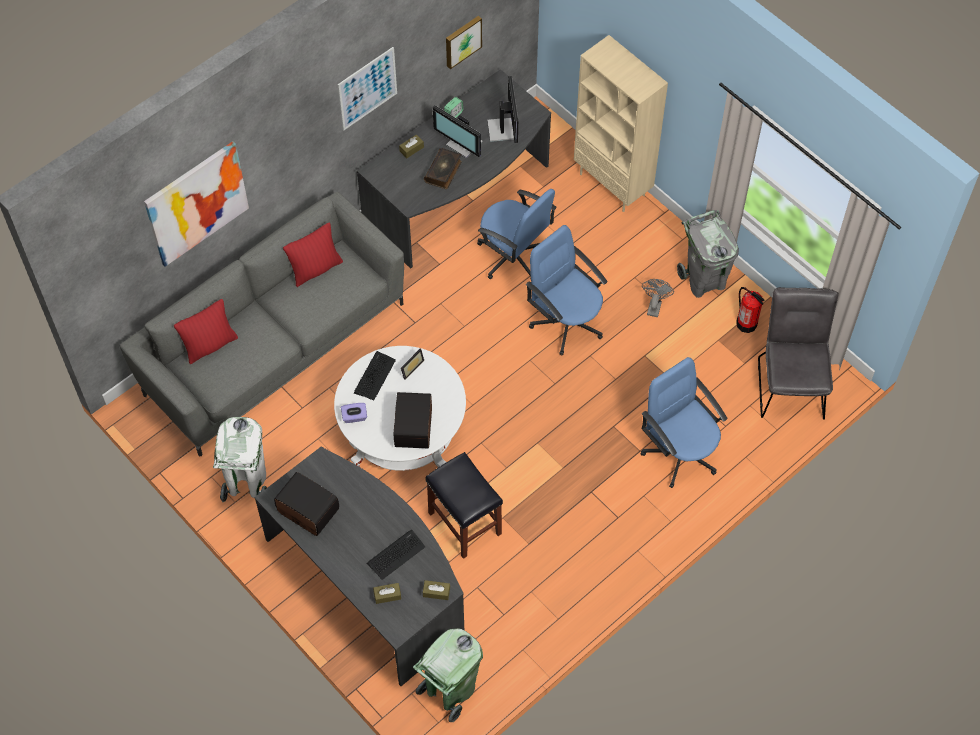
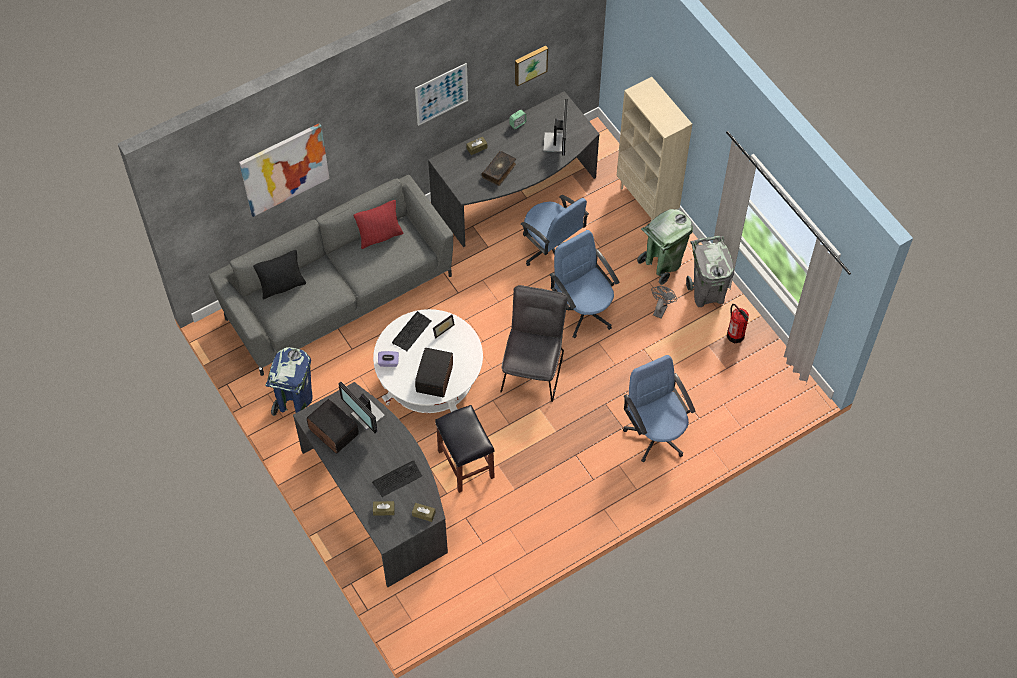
camera: 10 degrees right, 0 degrees up
(210, 345) = (282, 286): red pillow -> black pillow
(247, 483) = (295, 403): white trash can -> blue trash can
(450, 691) = (426, 597): green trash can -> green trash can (662, 264)
(463, 145) = (520, 150): monitor -> monitor (367, 416)
(790, 382) = (762, 390): grey chair -> grey chair (533, 367)

